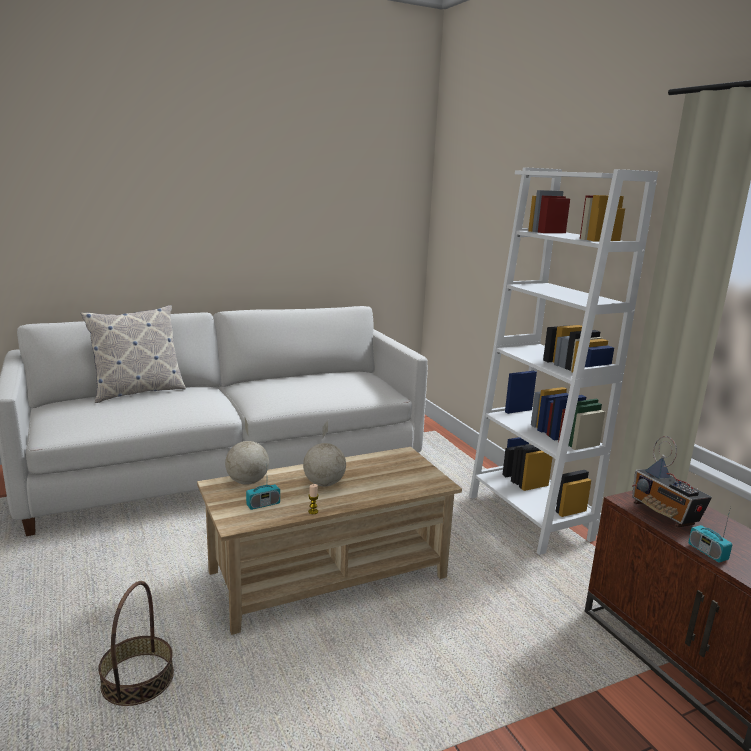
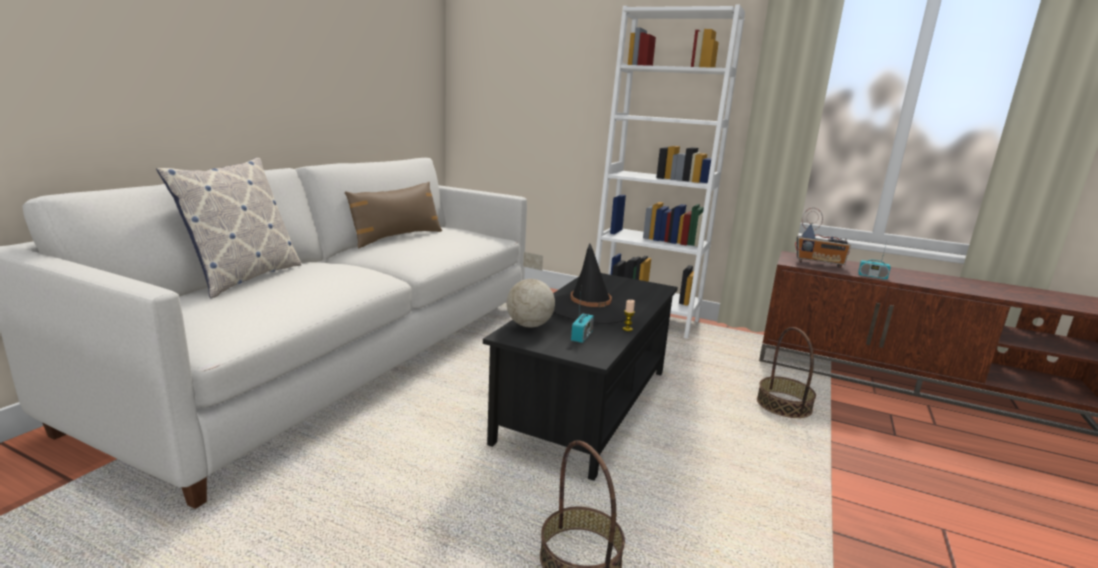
camera: 40 degrees left, 0 degrees up
(296, 377) = (397, 237): none -> brown pillow
(323, 484) = (590, 309): globe -> black hat
(328, 574) = (586, 404): beige coffee table -> black coffee table
(523, 667) = (784, 405): none -> basket

